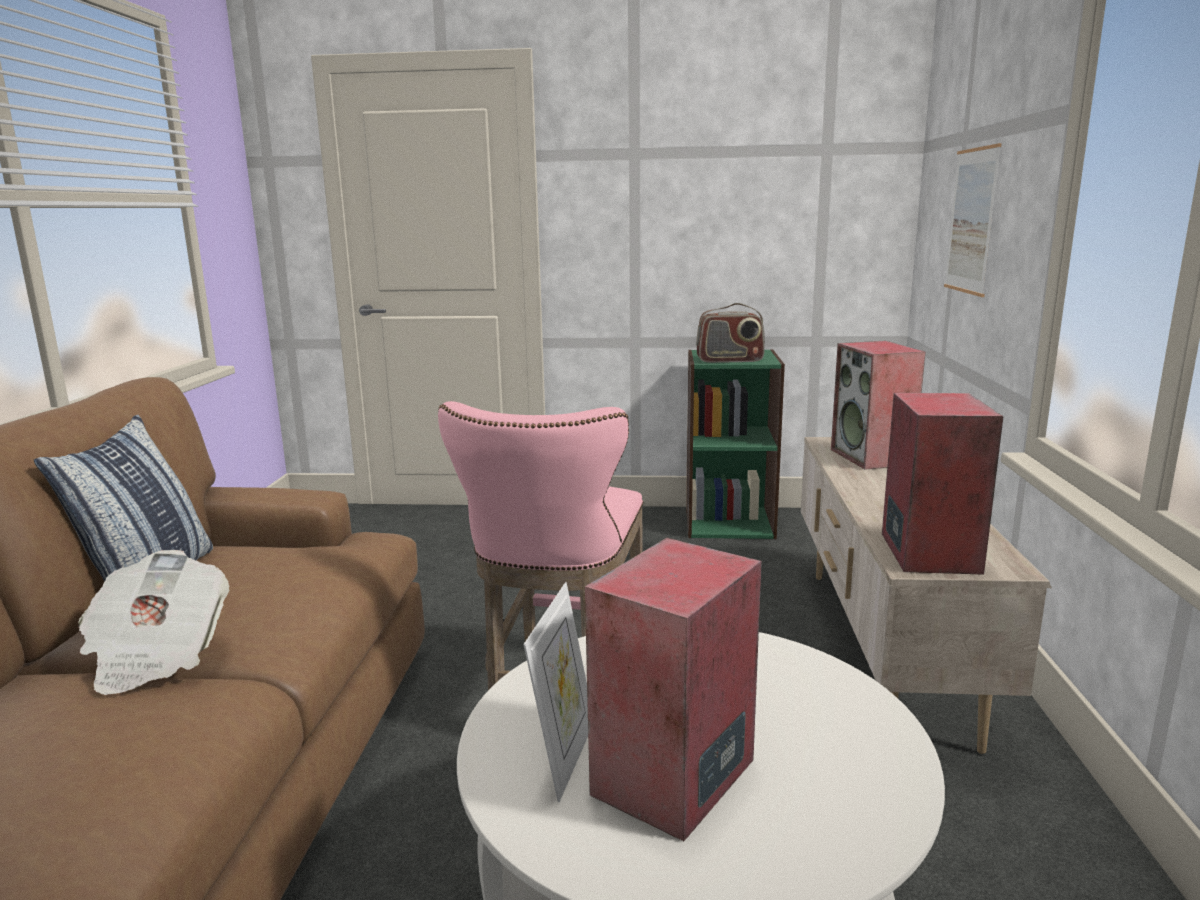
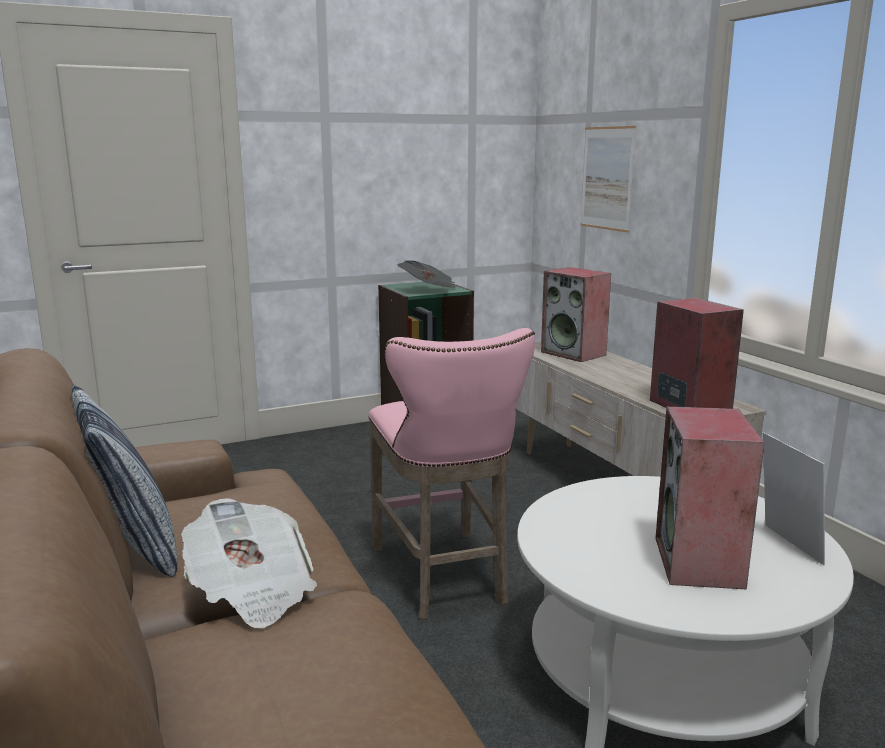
camera: 30 degrees left, 0 degrees up
(564, 757) = (626, 571): picture frame -> picture frame (786, 545)
(729, 360) = (429, 291): radio -> newspaper

